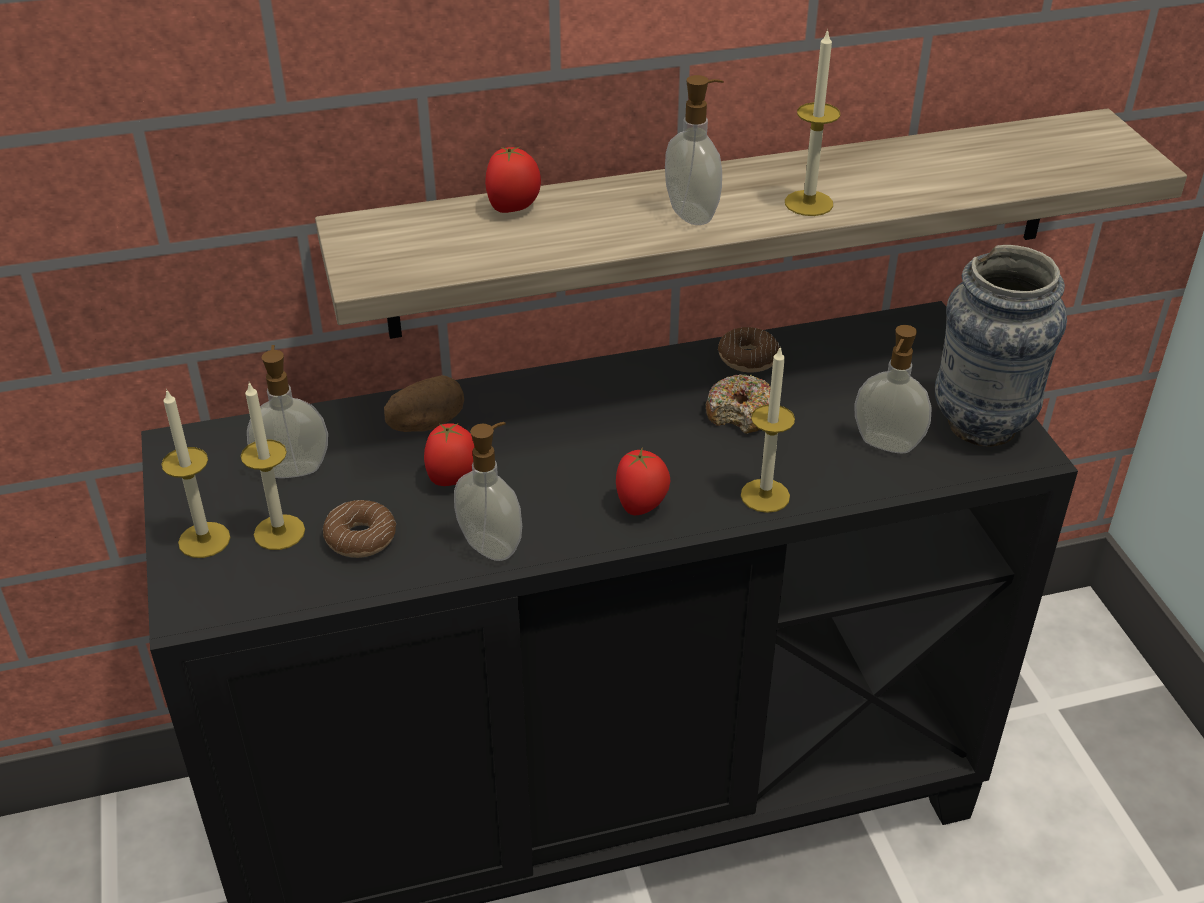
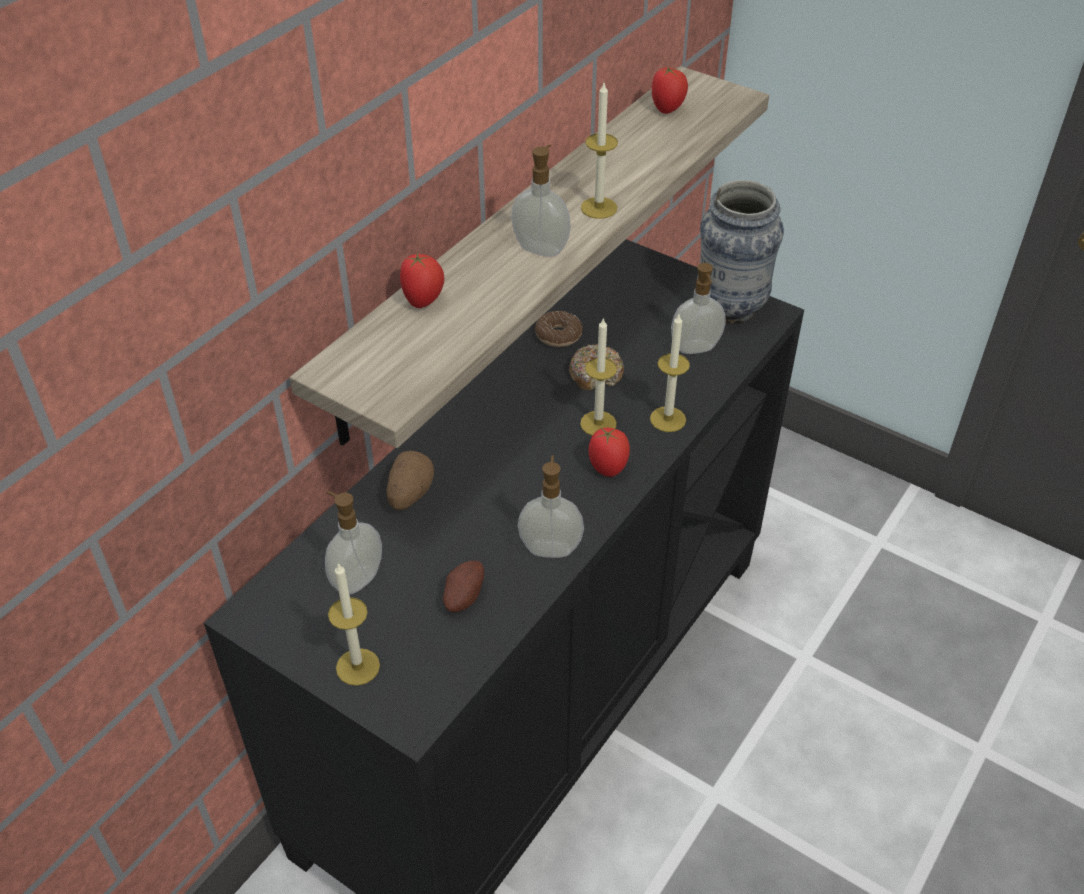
camera: 40 degrees left, 5 degrees up
(279, 532) = (403, 628): candle -> candle (598, 423)
(360, 538) = (463, 596): donut -> potato
(453, 479) = (474, 521): tomato -> tomato (667, 109)

